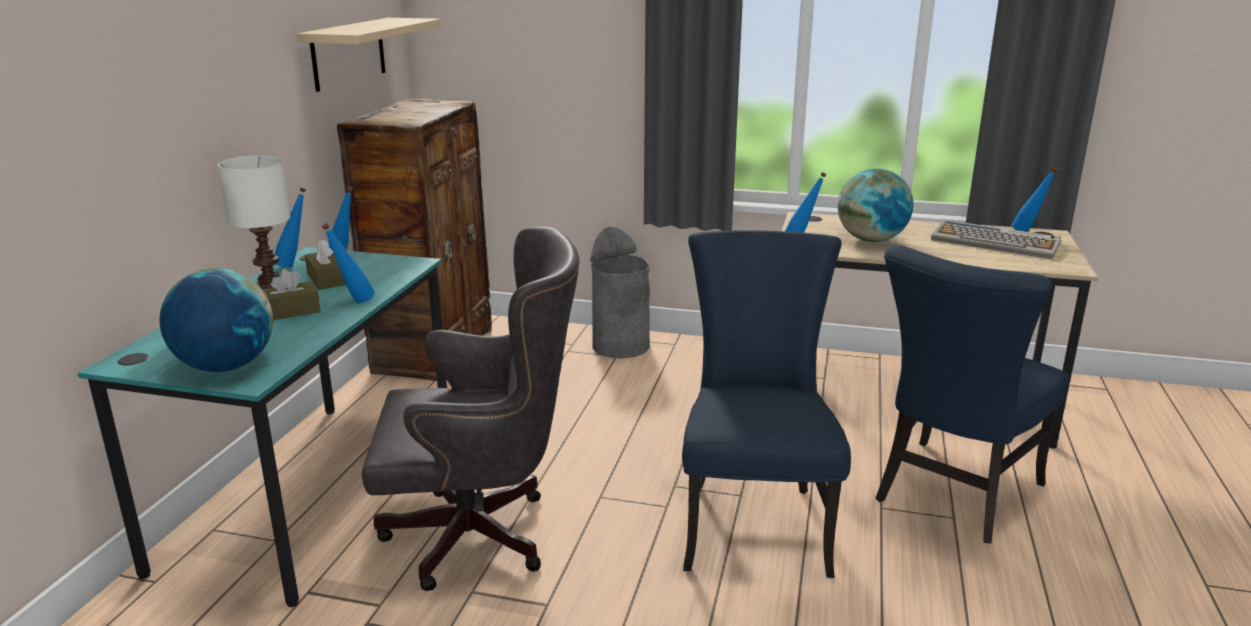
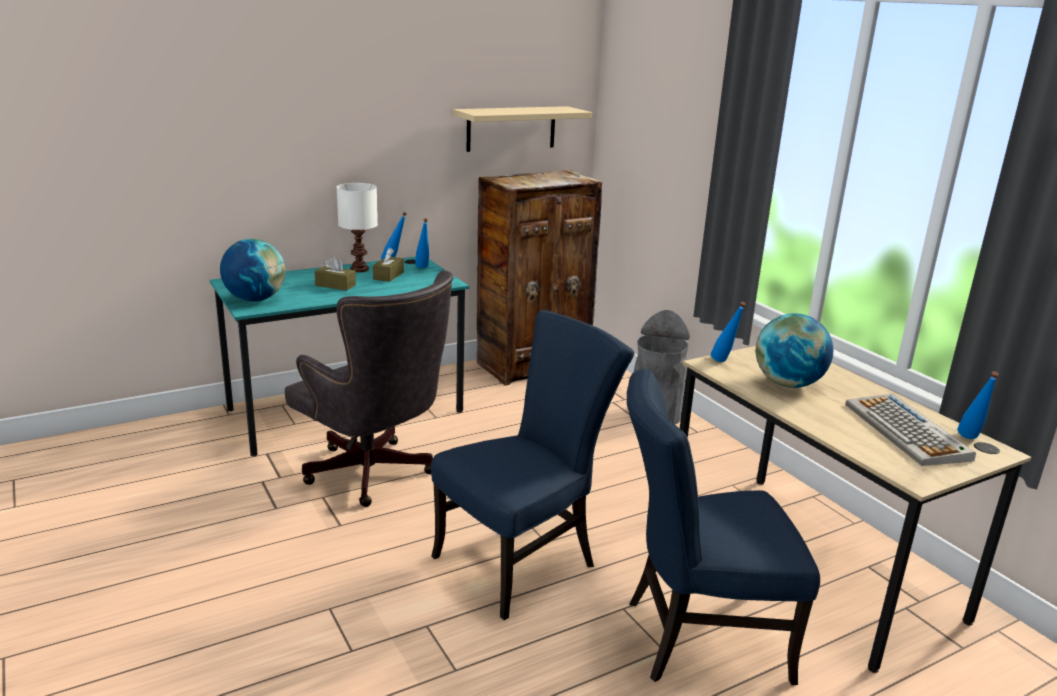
camera: 45 degrees right, 0 degrees up
(353, 303) = (370, 292): blue bottle -> none

